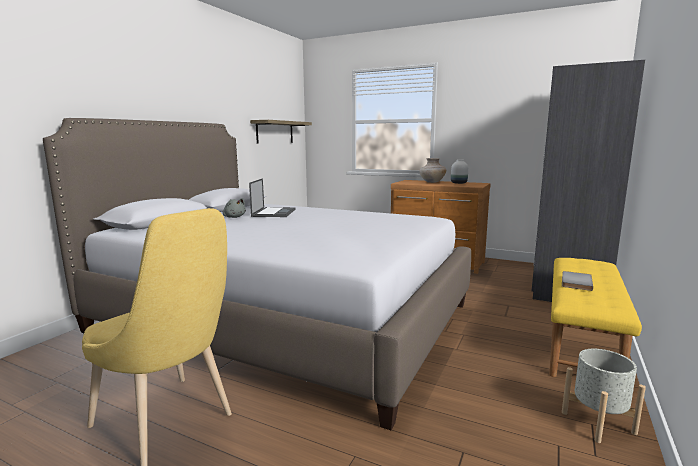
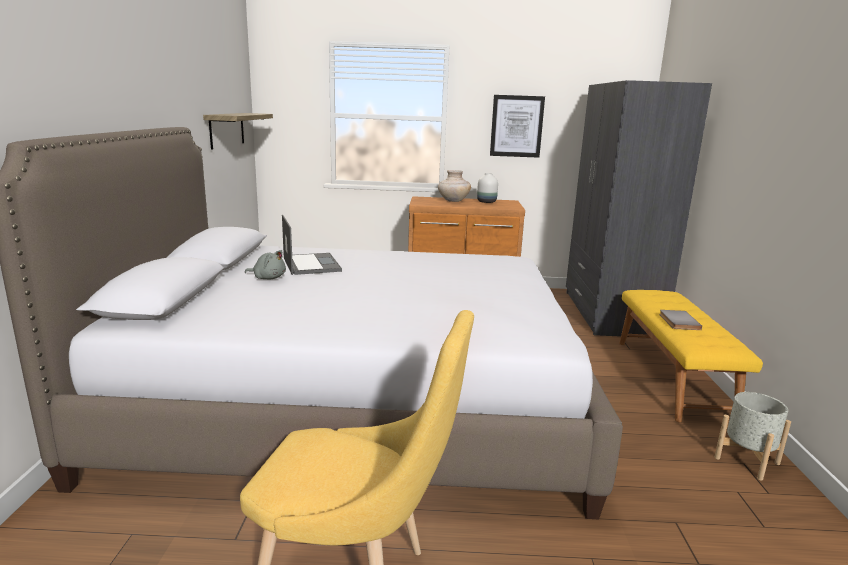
camera: 25 degrees left, 5 degrees up
(493, 122) = (516, 126): none -> picture

